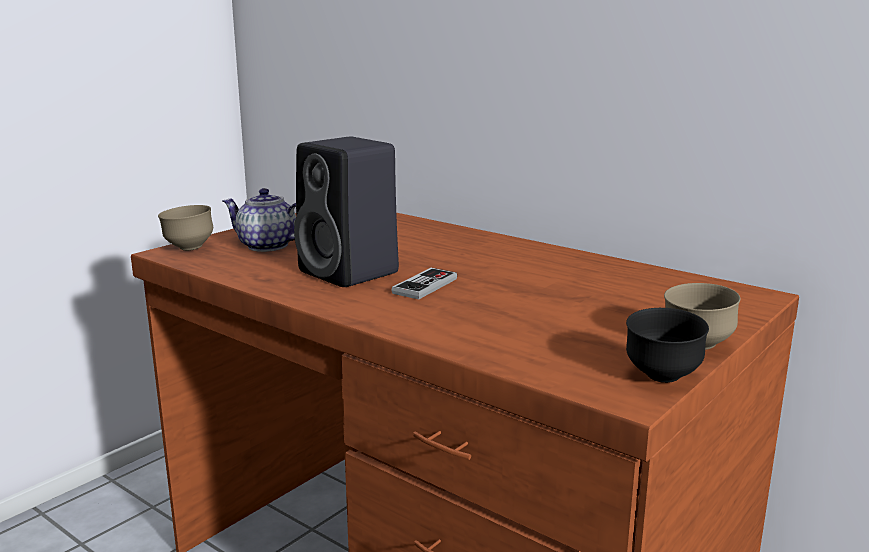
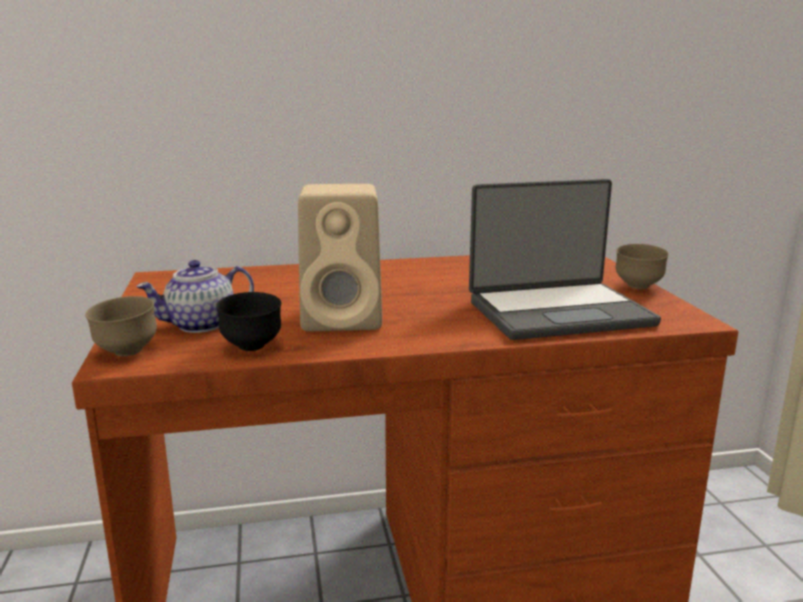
camera: 50 degrees left, 0 degrees up
(351, 273) = (345, 318): black speaker -> beige speaker
(425, 286) = (422, 308): game controller -> none
(520, 332) = (558, 312): none -> laptop
(661, 378) = (675, 307): black bowl -> black bowl (252, 348)

